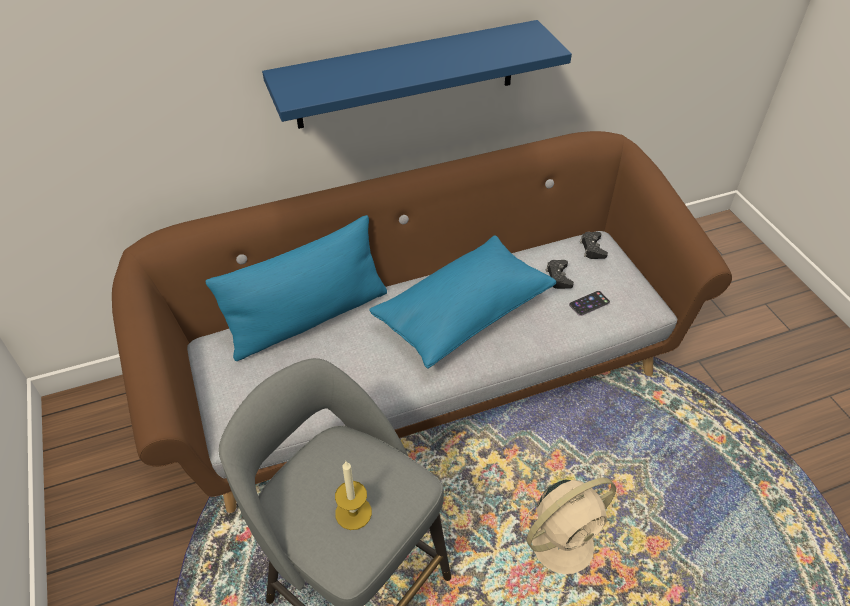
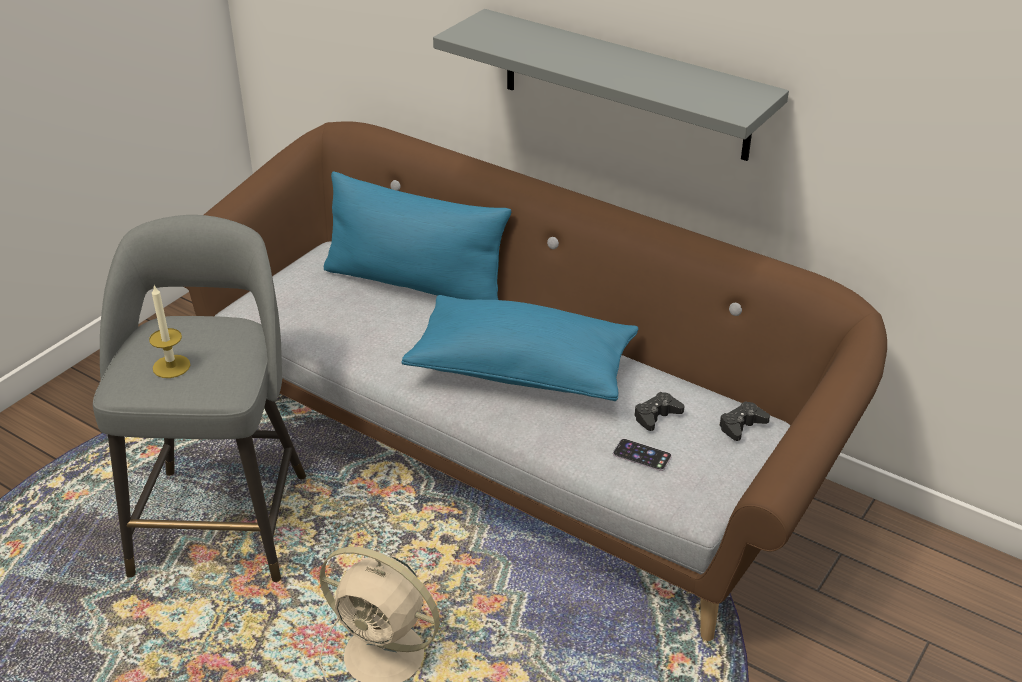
camera: 55 degrees right, 10 degrees down
(406, 75) = (624, 85): blue shelf -> grey shelf

